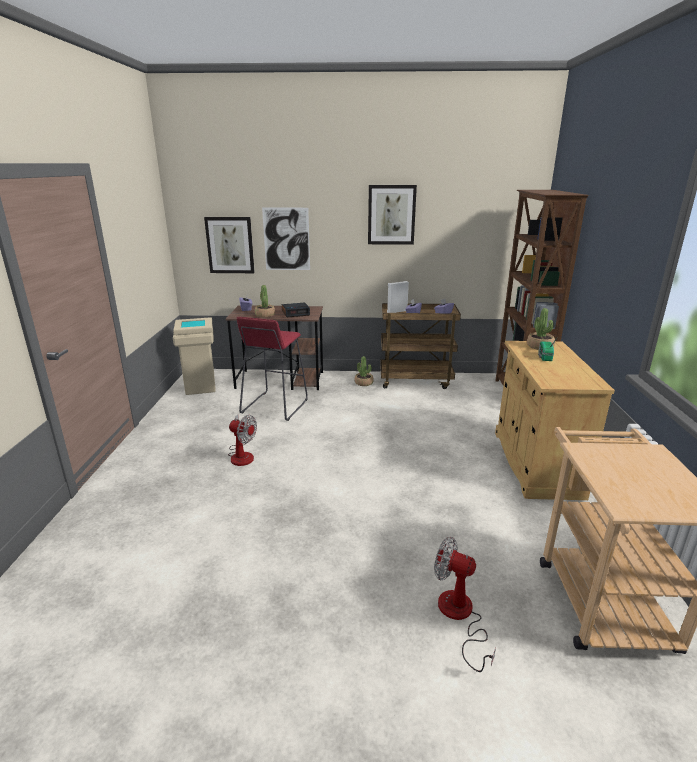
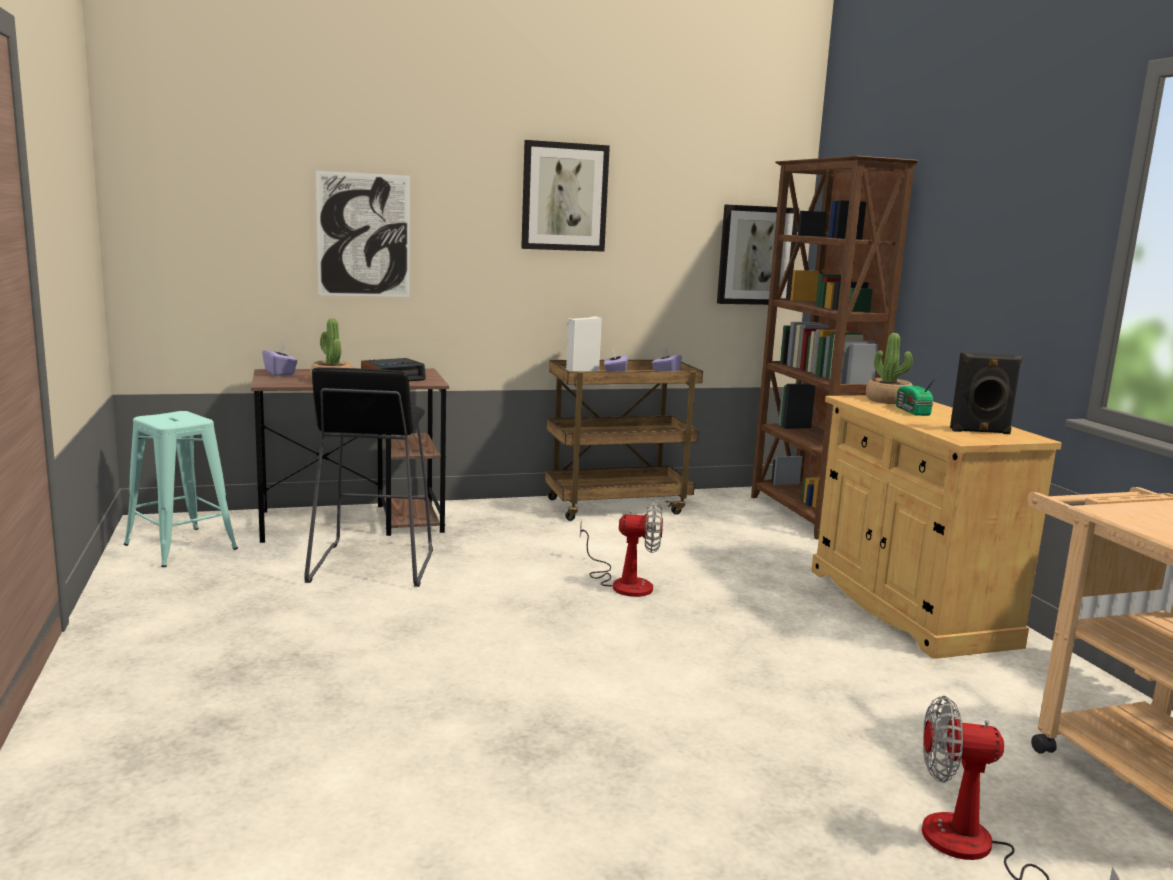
camera: 20 degrees left, 10 degrees down
(201, 388) = (180, 547): beige trash can -> turquoise stool
(230, 245) = (242, 244): picture -> picture (756, 255)
(242, 454) = (361, 653): fan -> fan (623, 583)
(274, 406) = (371, 565): red stool -> black stool
(364, 383) = (524, 515): potted plant -> none
(568, 377) = (980, 431): none -> black speaker

